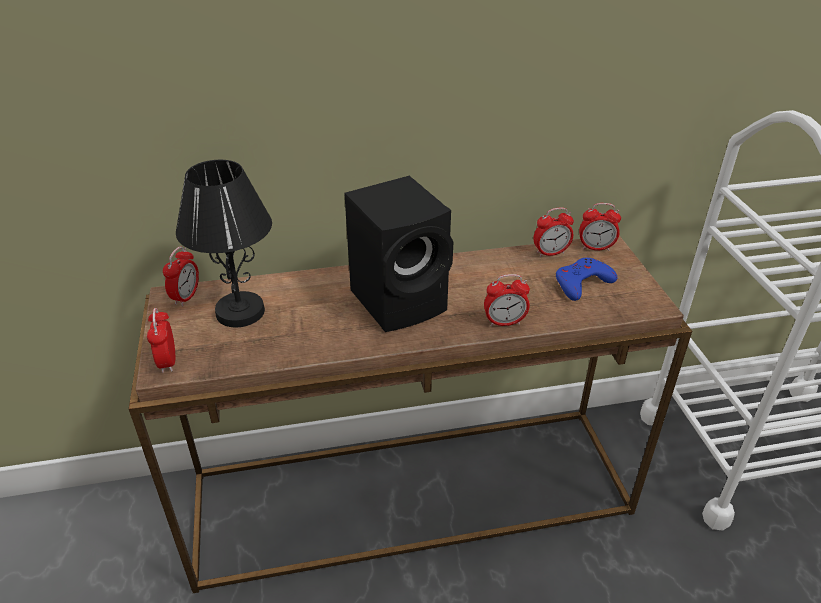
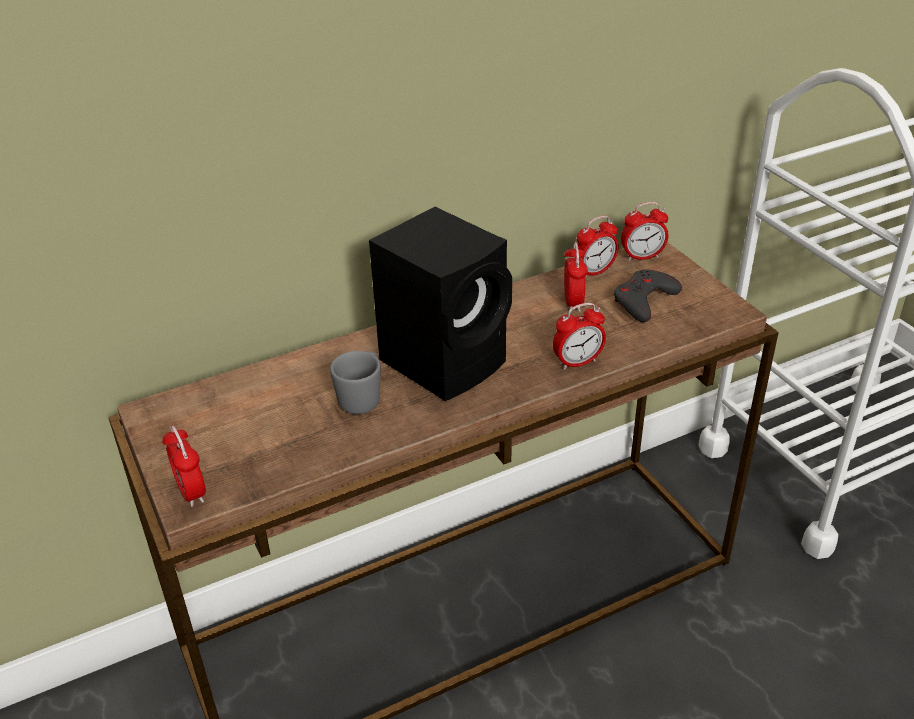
camera: 15 degrees left, 0 degrees up
(186, 297) = (172, 408): alarm clock -> alarm clock (573, 302)
(239, 312) = (252, 413): black table lamp -> none
(324, 317) = (363, 398): none -> grey mug
(582, 283) = (644, 300): blue game controller -> grey game controller

